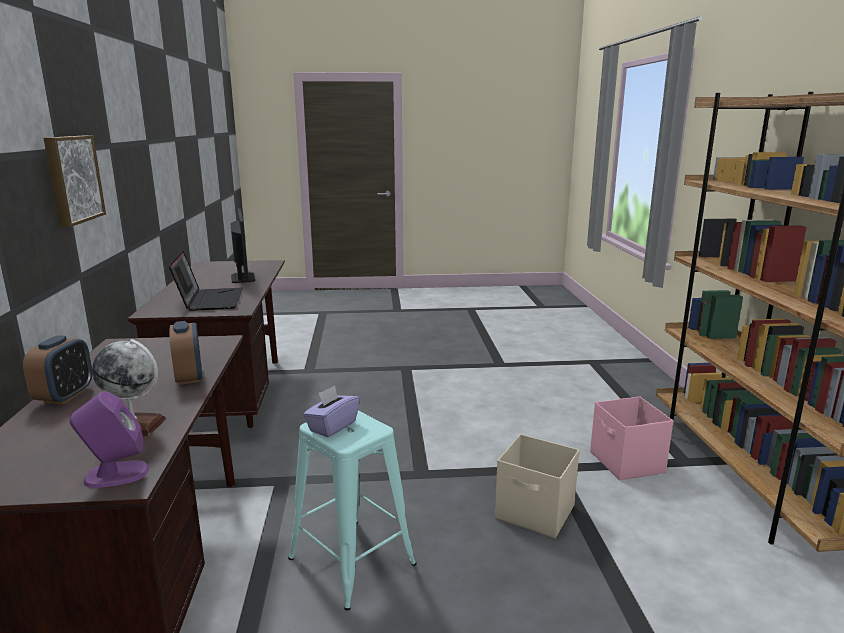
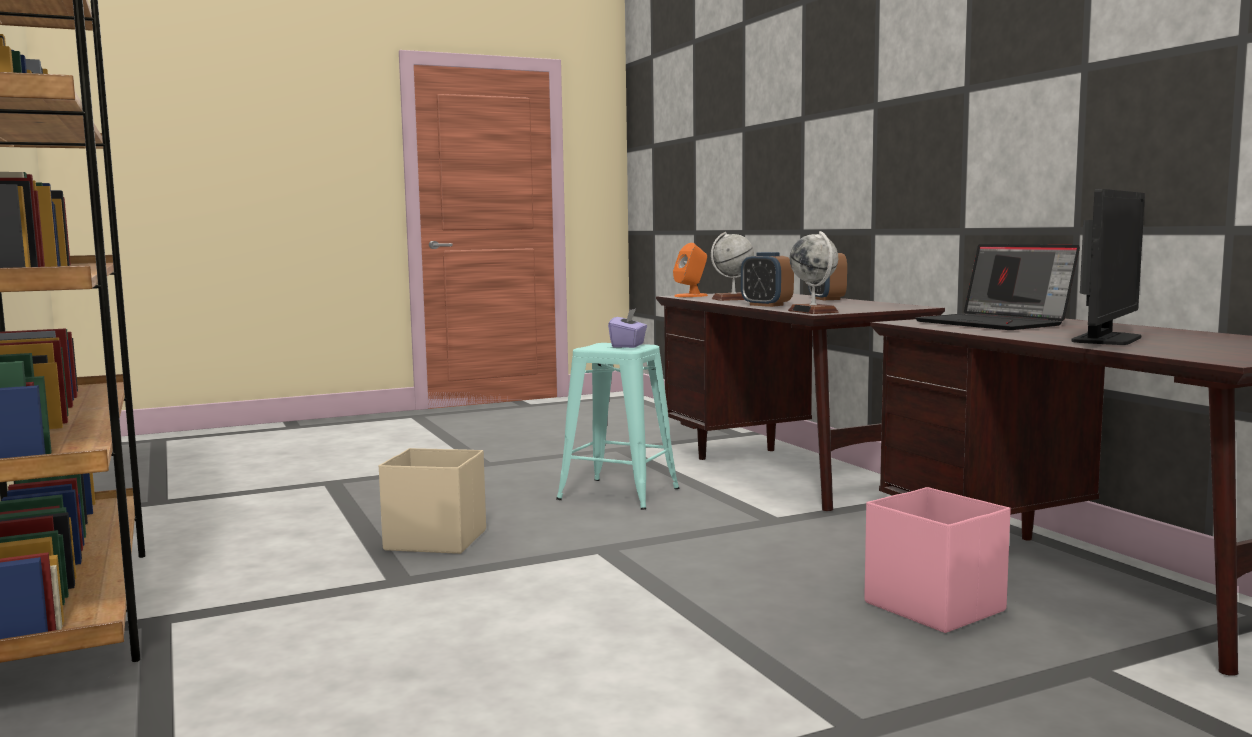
camera: 160 degrees right, 10 degrees down
(72, 179) = (969, 119): picture -> none
(115, 474) = (691, 296): purple speaker -> orange speaker
(217, 344) = (813, 311): none -> globe
(243, 278) = (1106, 339): monitor -> monitor turned 105 degrees counterclockwise
(626, 463) = (271, 603): pink storage box -> pink storage box (933, 606)

